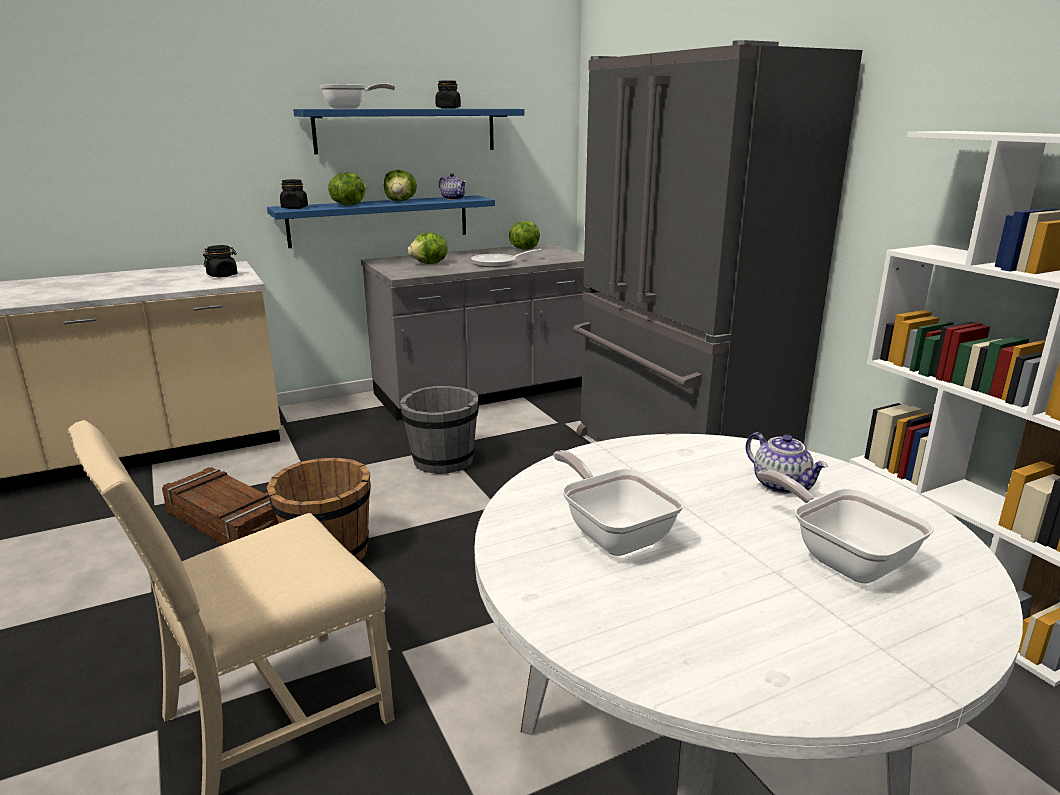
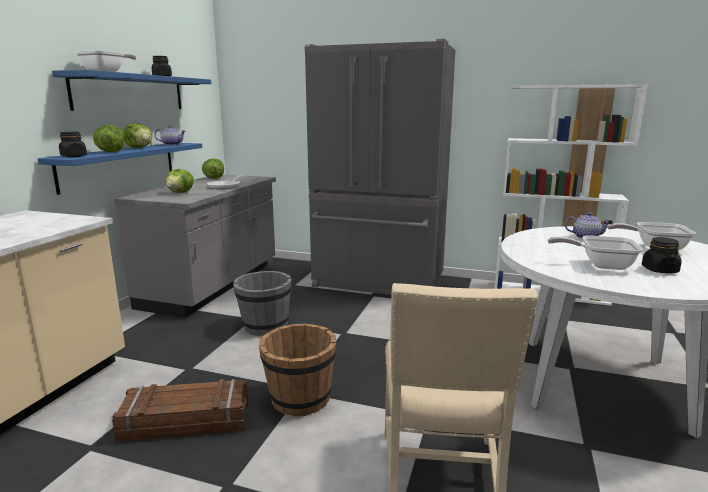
camera: 45 degrees left, 5 degrees down
(222, 275) = (48, 220): black jar -> black jar (659, 270)

